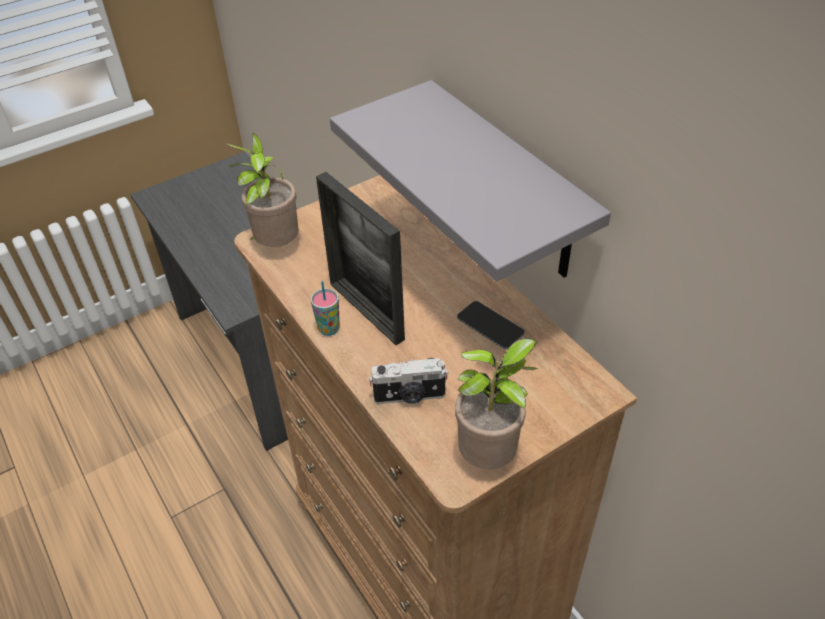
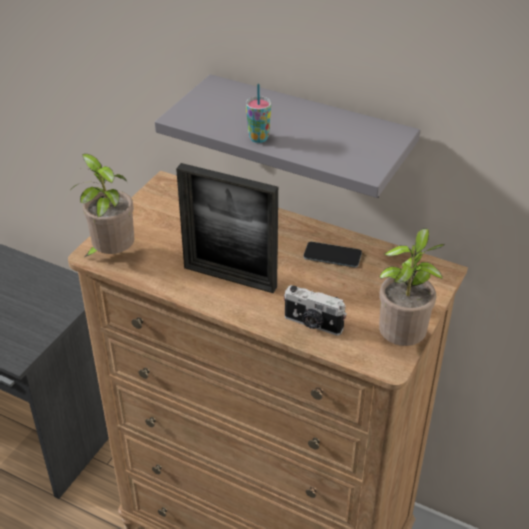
camera: 30 degrees left, 5 degrees down
(329, 329) = (210, 300): cup -> cup (258, 138)
(409, 397) = (313, 324): camera -> camera turned 60 degrees clockwise

